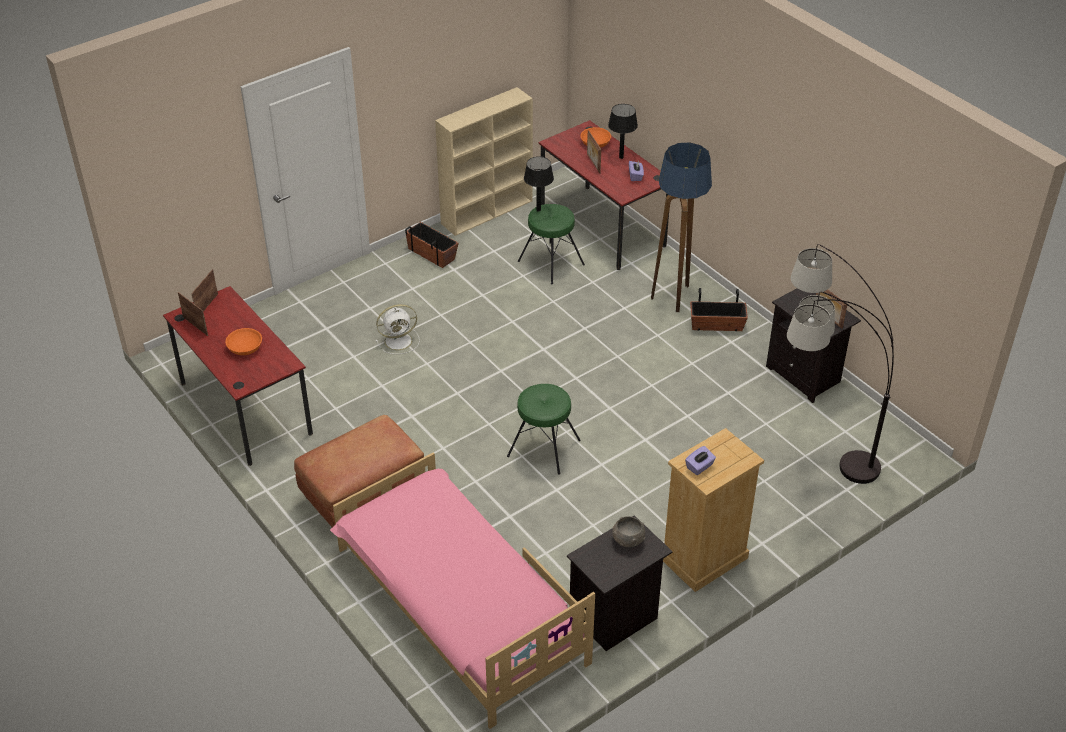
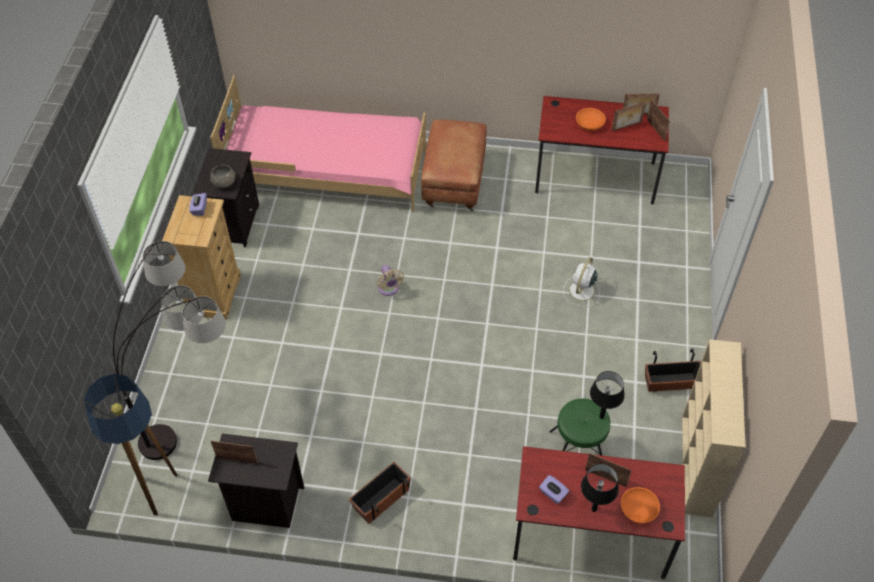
camera: 135 degrees right, 10 degrees up
(223, 324) = (626, 127): none -> picture frame
(543, 449) = (389, 289): green stool -> beige fan
(674, 296) = (445, 503): floor lamp -> floor lamp (157, 493)

